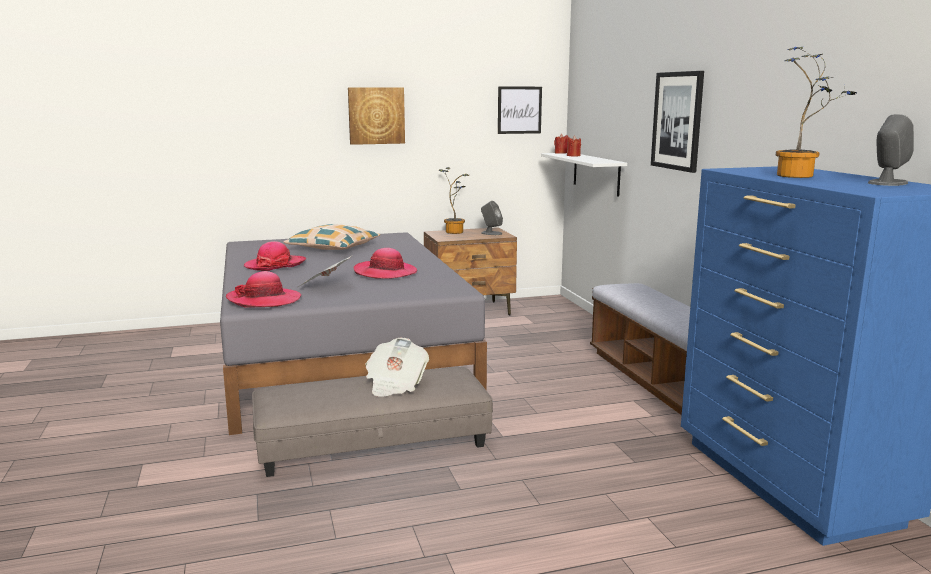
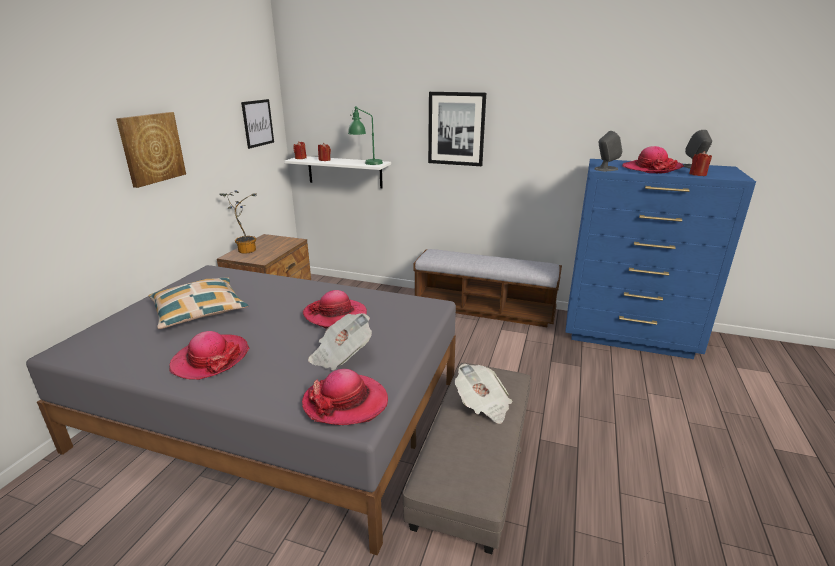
camera: 55 degrees left, 10 degrees up
(491, 233) = (279, 242): grey speaker -> grey speaker (605, 169)
(597, 160) = (366, 163): none -> green table lamp
(800, 176) = (651, 168): potted plant -> hat
(828, 185) = (697, 174): none -> red candle

